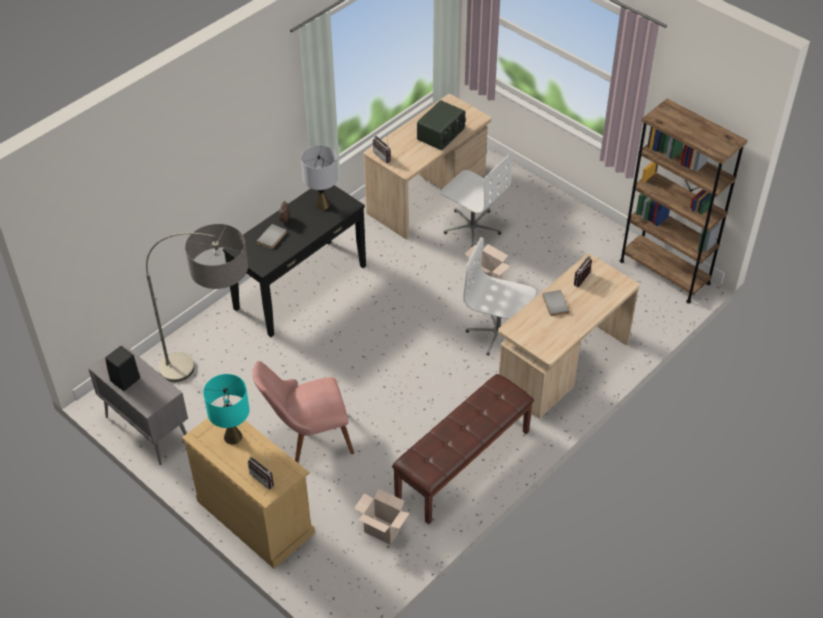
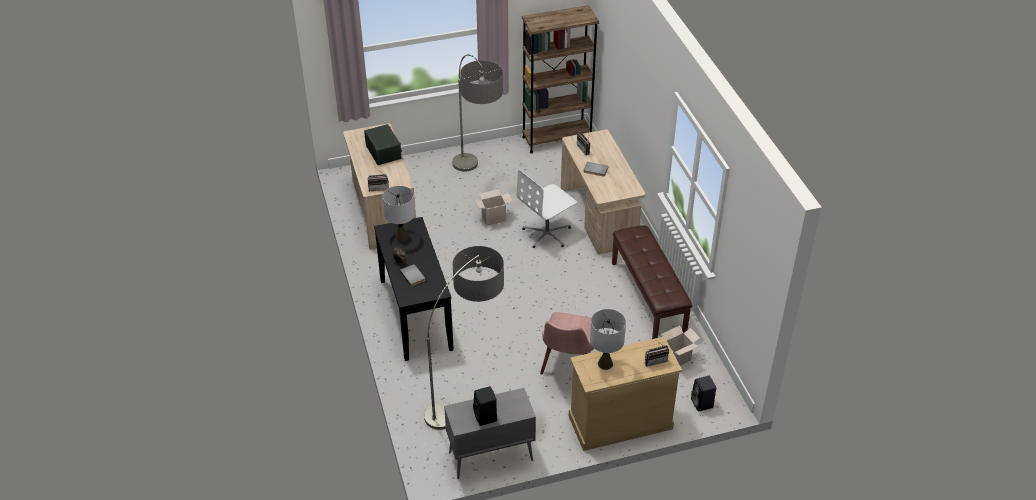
camera: 60 degrees left, 5 degrees down
(233, 437) = (605, 364): turquoise table lamp -> grey table lamp
(329, 582) = (702, 404): none -> black speaker
(472, 227) = (437, 203): white office chair -> none
(534, 241) = (477, 181): none -> floor lamp

